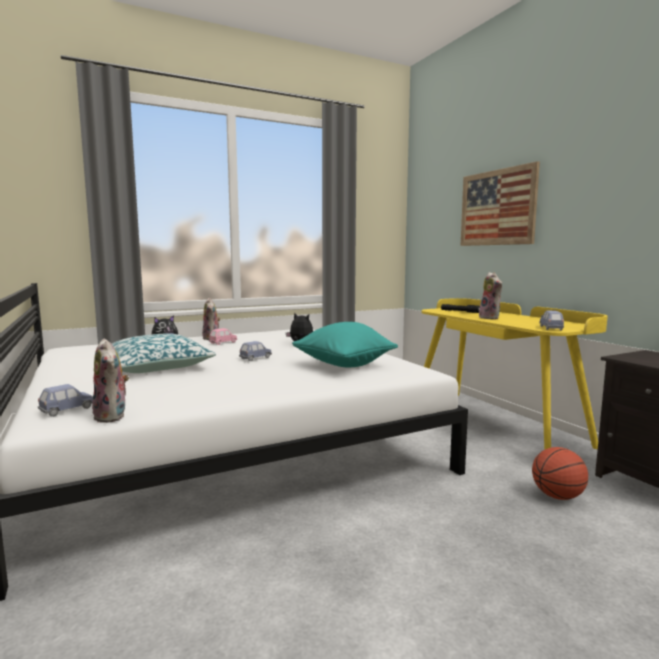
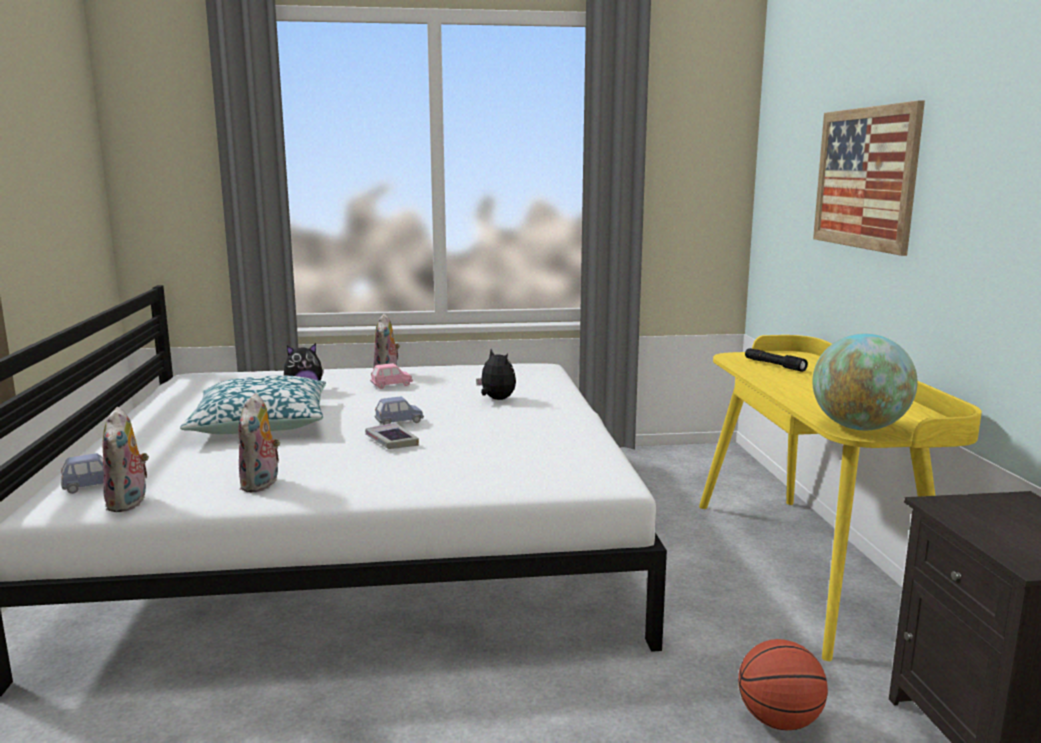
camera: 20 degrees right, 5 degrees up
(265, 367) = (391, 441): none -> book
(344, 366) = (505, 452): turquoise pillow -> none
(491, 318) = (799, 388): plush toy -> plush toy (261, 485)
(551, 328) = (858, 428): blue toy car -> globe

